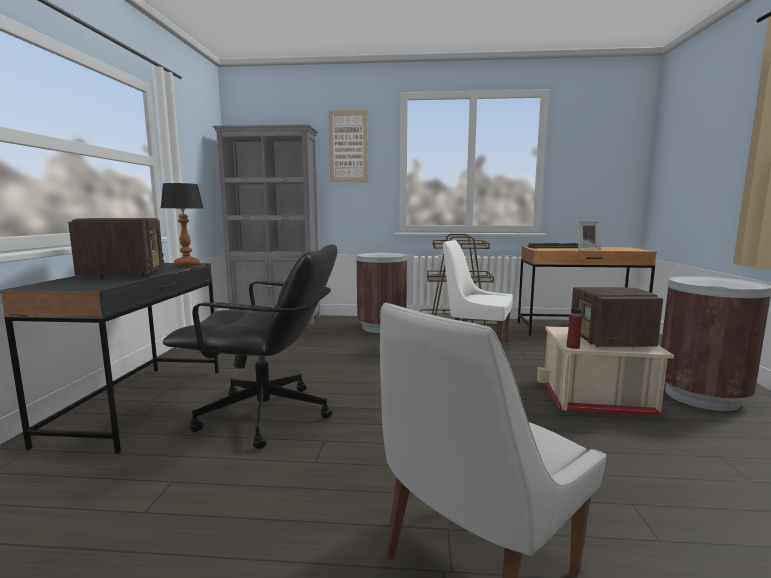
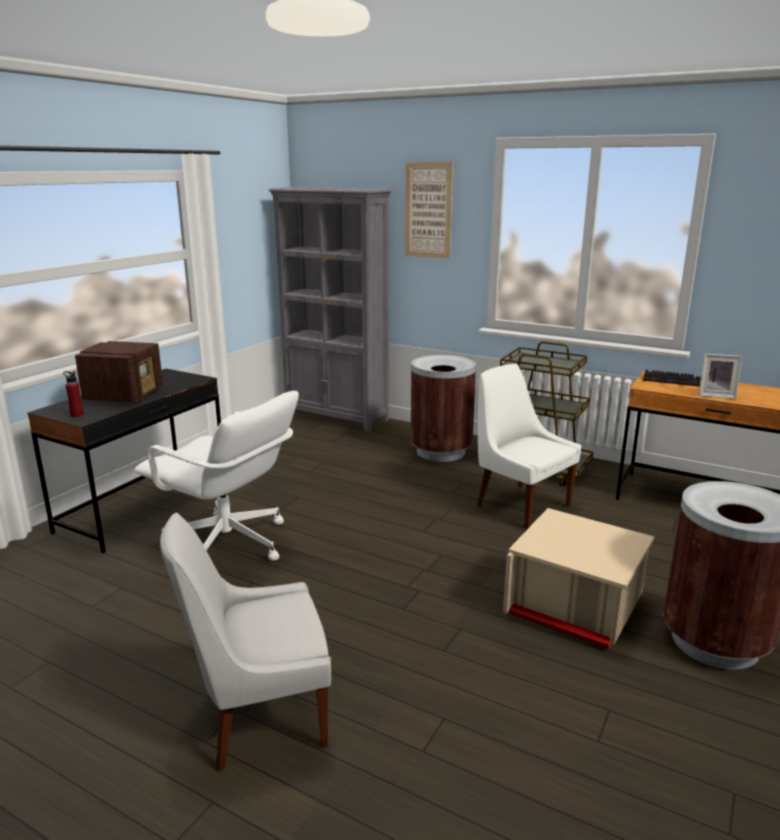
camera: 25 degrees right, 10 degrees up
(187, 265) = (192, 380): table lamp -> none
(266, 416) = (228, 545): black office chair -> white office chair
(573, 346) = (524, 546): red bottle -> red bottle (77, 415)
(610, 342) = (582, 549): radio -> none

